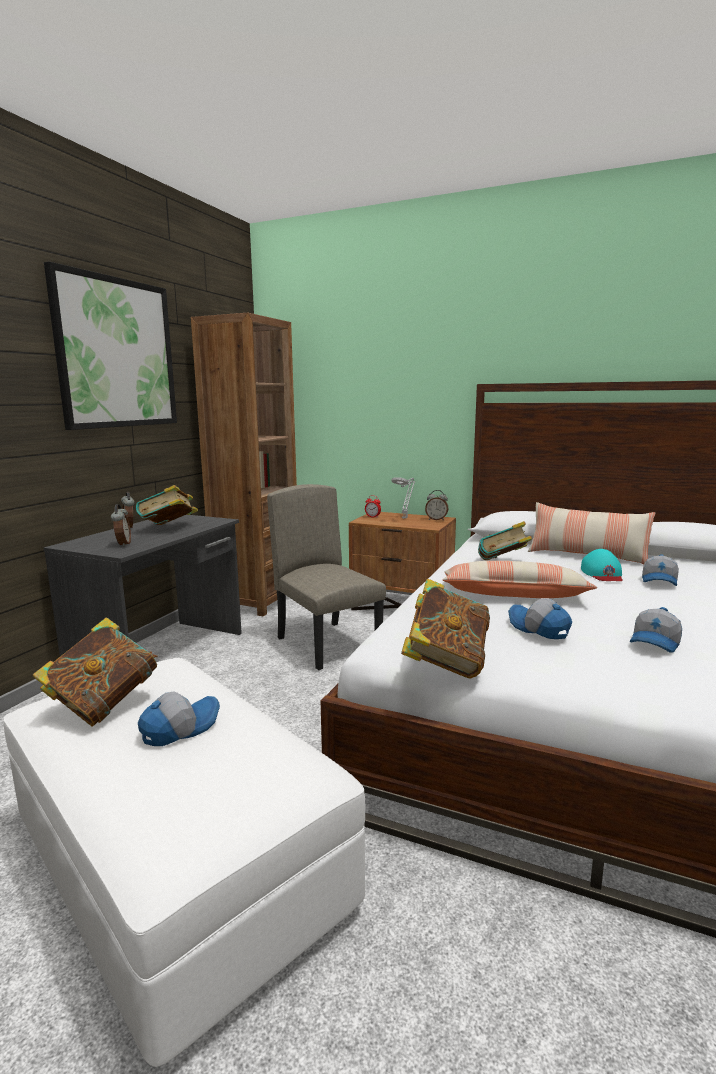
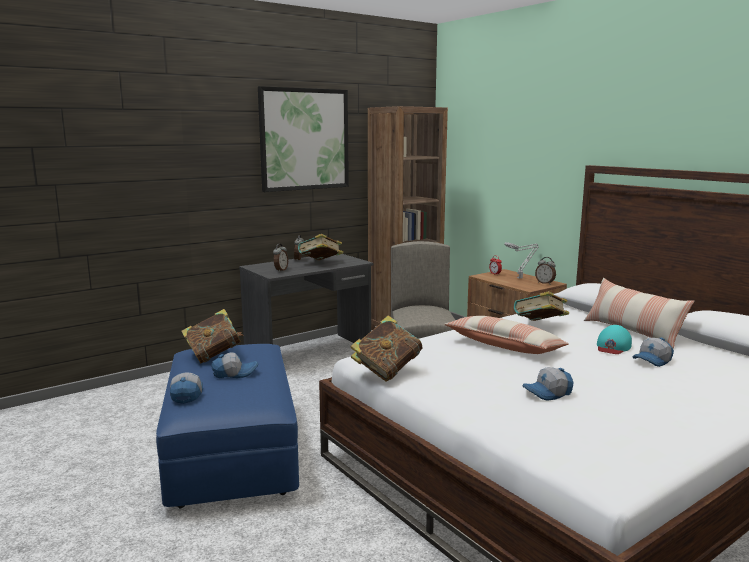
camera: 30 degrees right, 0 degrees up
(176, 861) = (232, 451): white ottoman -> blue ottoman
(538, 629) = (474, 367): cap -> cap (186, 394)

